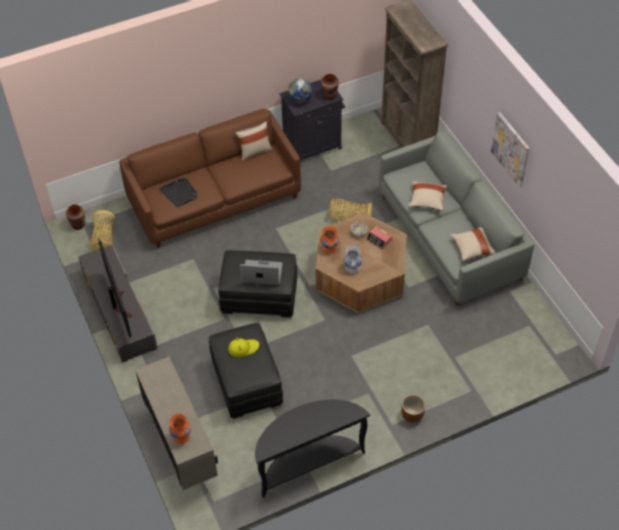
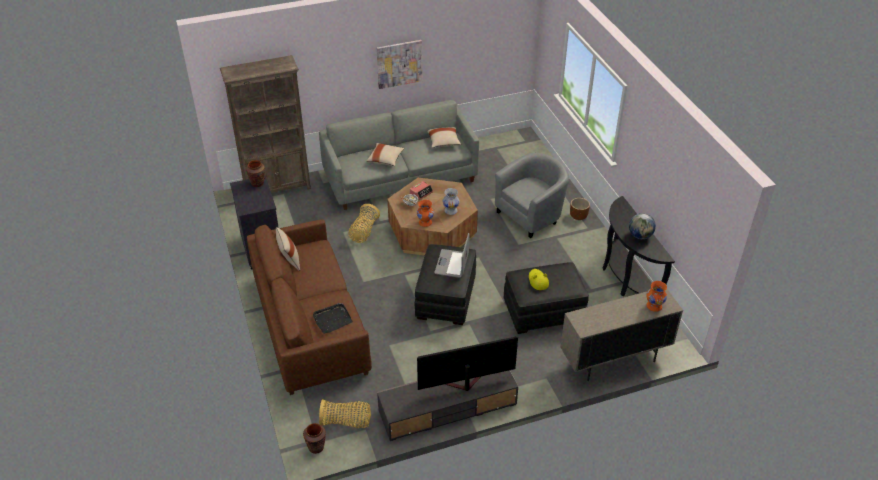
camera: 85 degrees left, 10 degrees down
(300, 99) = (255, 202): globe -> globe (640, 236)
(405, 366) = (531, 215): none -> grey armchair

